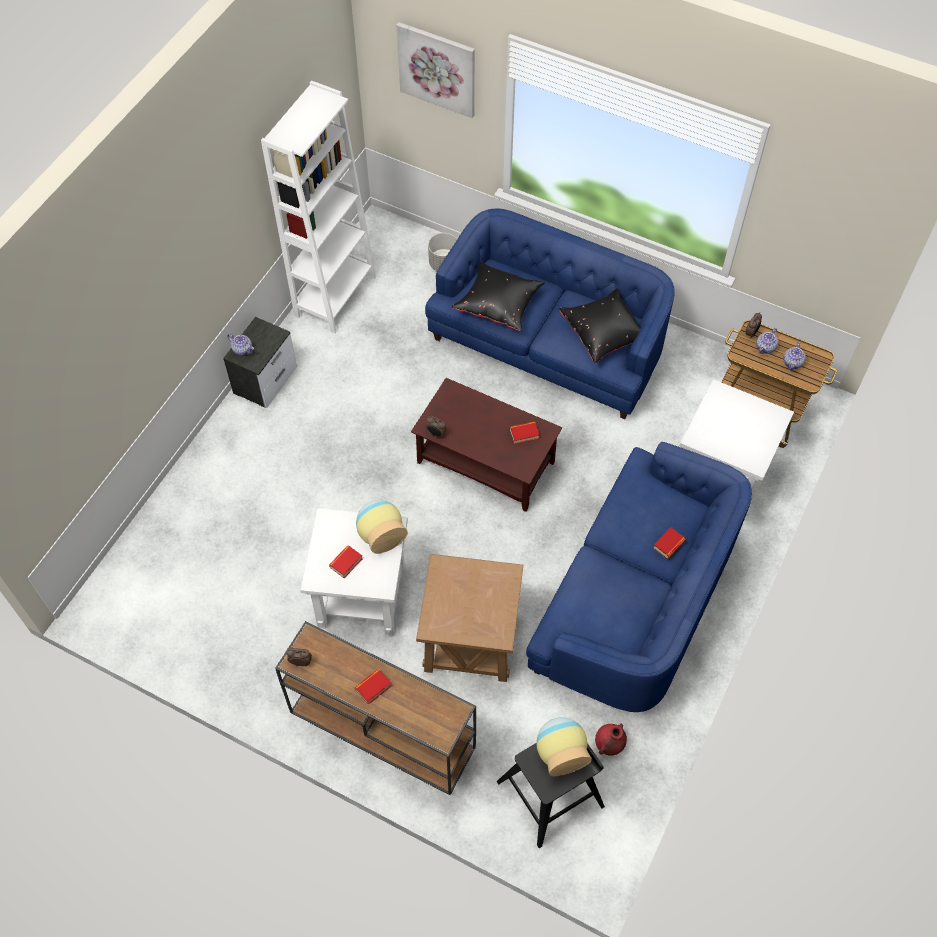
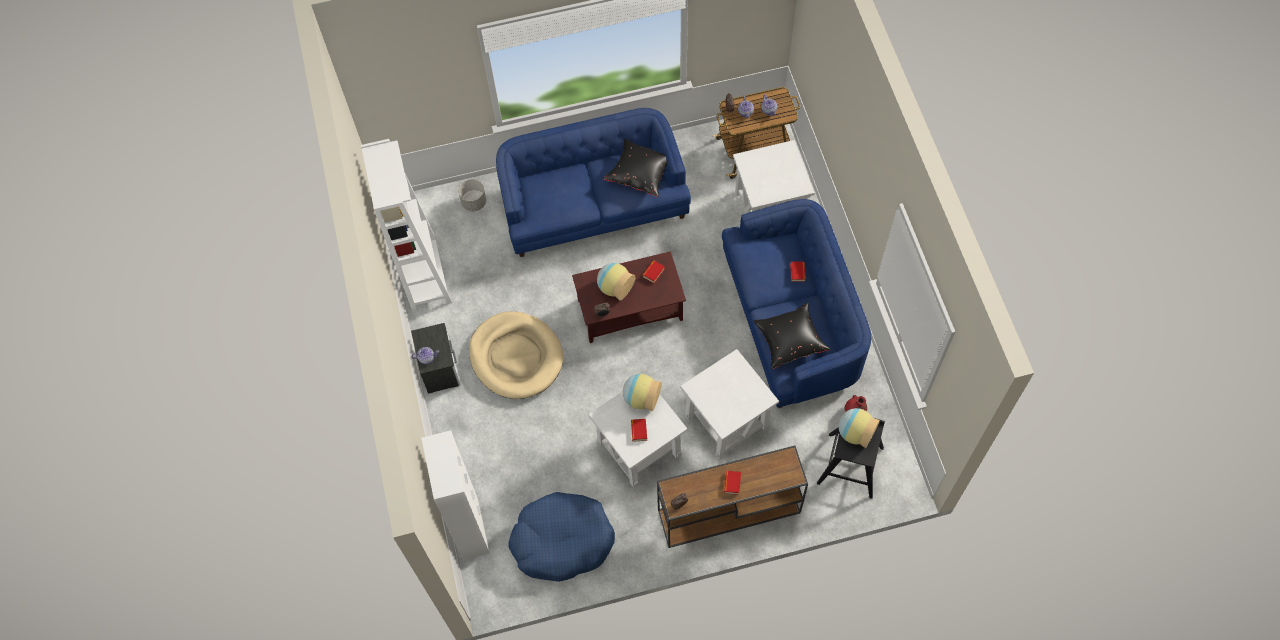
camera: 40 degrees left, 5 degrees up
(142, 539) = (470, 529): none -> white cabinet
(205, 619) = (562, 541): none -> blue dog bed
(339, 422) = (516, 357): none -> beige dog bed
(437, 68) = (422, 77): picture -> none
(471, 640) = (726, 420): brown side table -> white side table
(473, 418) = (614, 287): none -> vase
(498, 305) = (559, 203): black pillow -> black pillow (789, 340)

